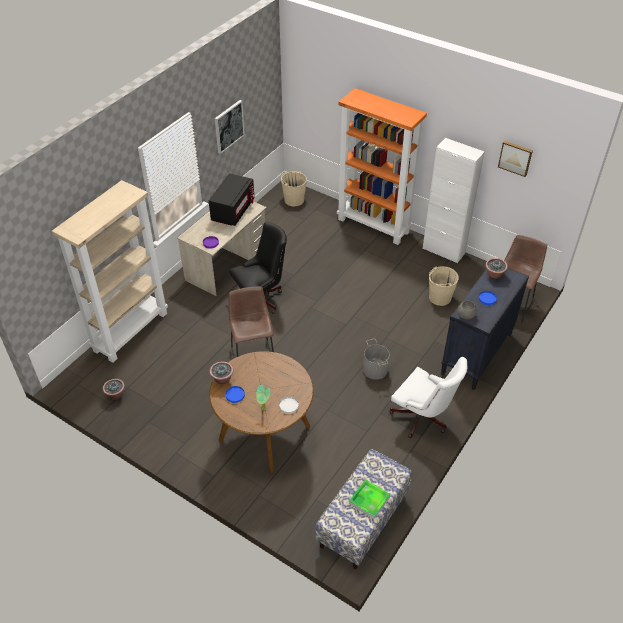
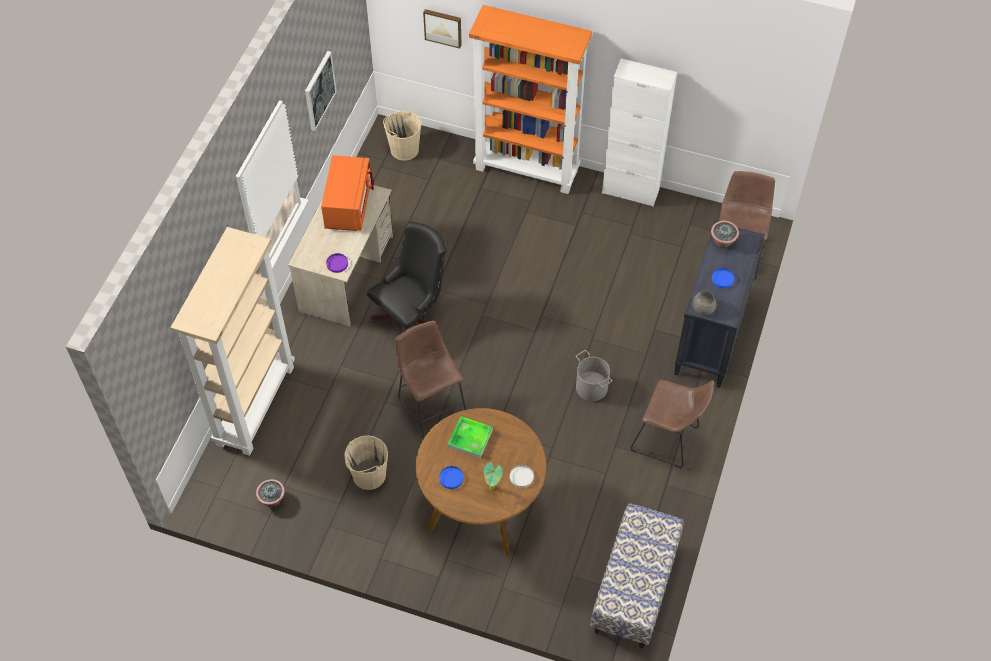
camera: 15 degrees left, 10 degrees up
(222, 379) = (428, 460): potted plant -> none
(232, 211) = (348, 205): black microwave -> orange microwave
(369, 500) = (645, 568): tray -> tray (470, 438)
(423, 418) = (668, 440): white office chair -> brown stool
(439, 297) = (644, 264): beige bucket -> beige bucket (369, 475)
(515, 158) = (719, 77): picture -> picture (443, 27)

